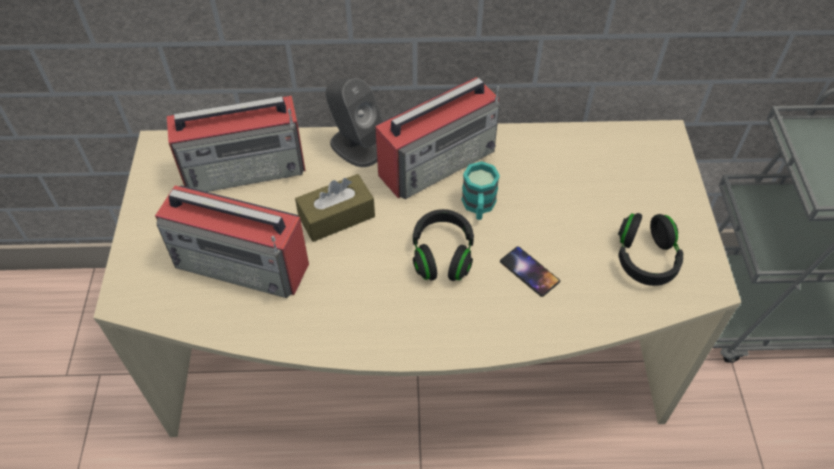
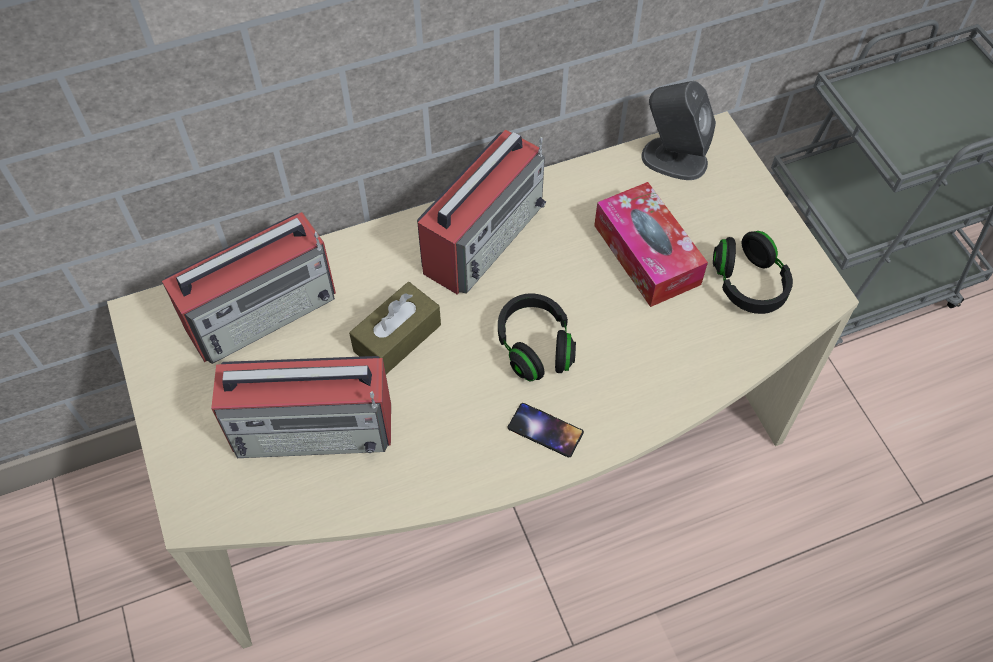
camera: 20 degrees left, 5 degrees up
(356, 146) = (381, 246): grey speaker -> grey speaker (673, 159)
(478, 206) = (551, 277): turquoise mug -> none
(529, 271) = (635, 336): phone -> phone (545, 430)
(566, 211) = (646, 254): none -> tissue box

